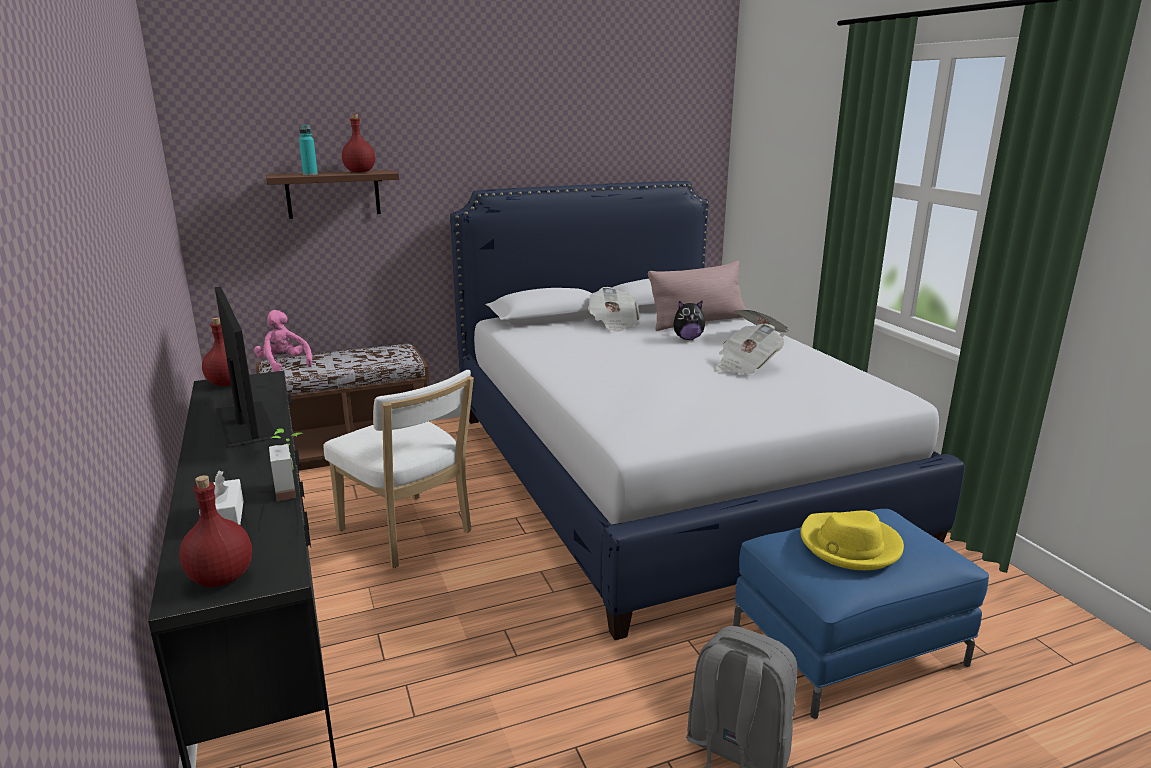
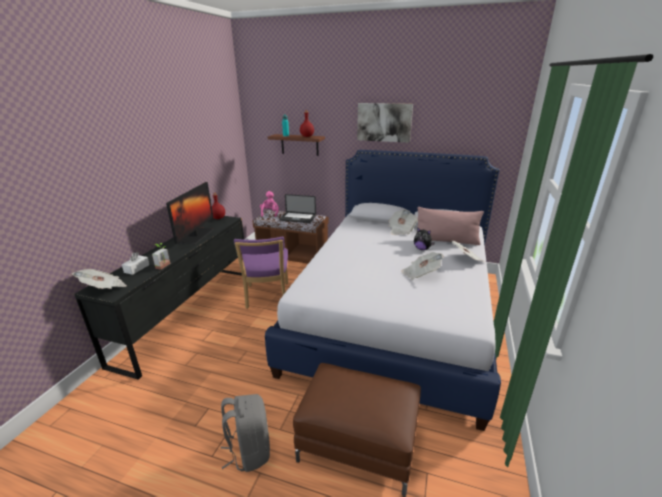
camera: 40 degrees right, 5 degrees up
(221, 577) = (104, 288): red bottle -> newspaper
(364, 358) = (297, 218): none -> laptop
(408, 533) = (267, 297): white chair -> purple chair
(514, 134) = (384, 122): none -> picture
(847, 646) = (358, 443): blue ottoman -> brown ottoman
(849, 545) = (351, 391): yellow hat -> none

